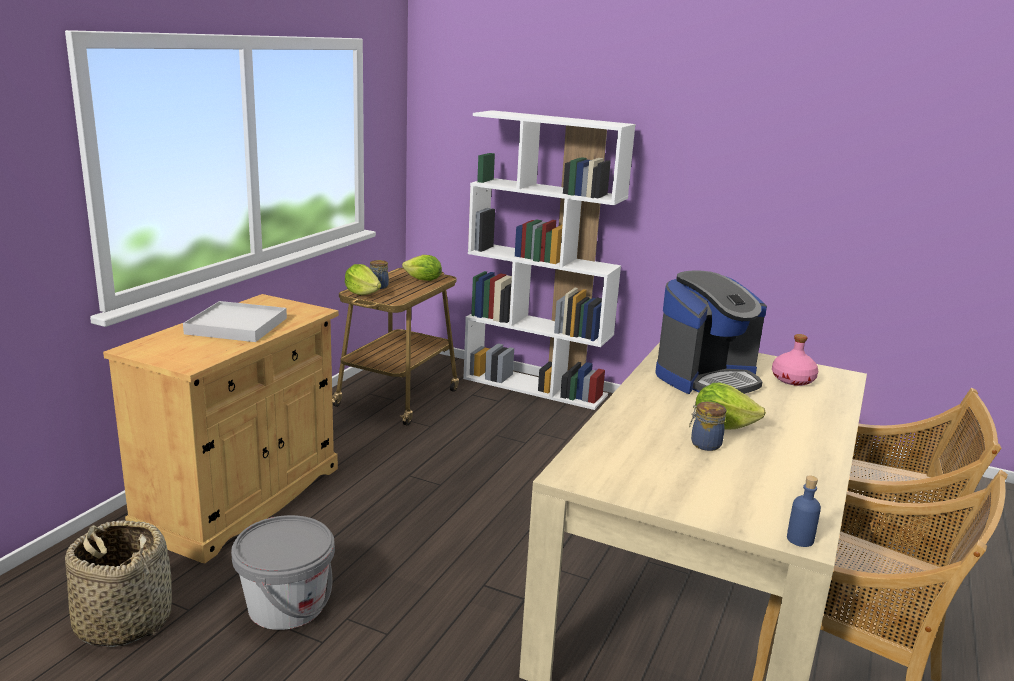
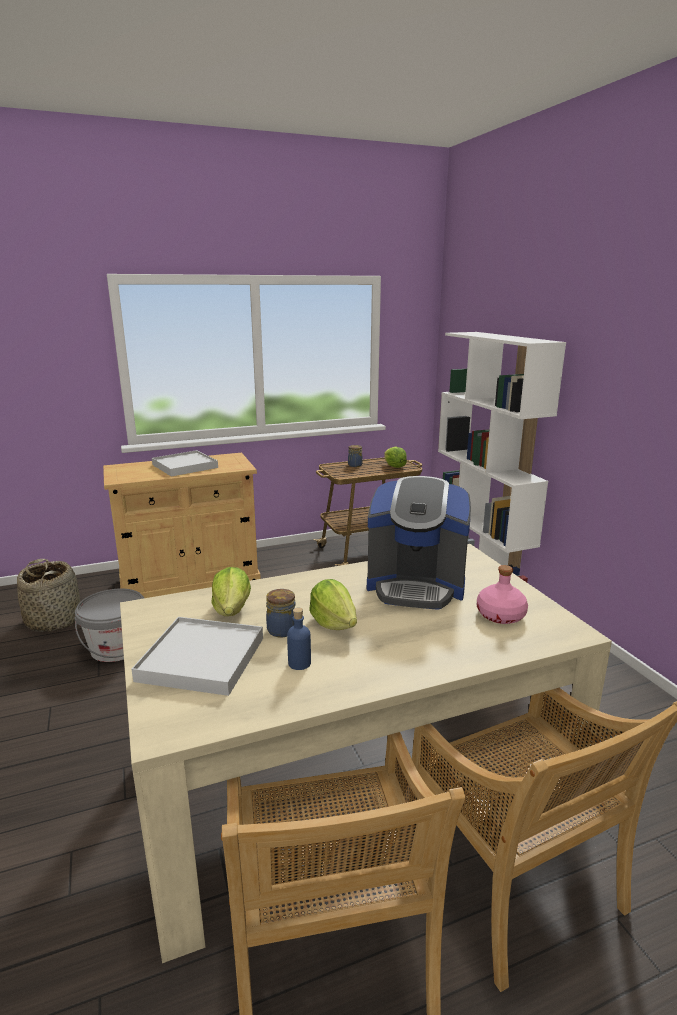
camera: 45 degrees right, 0 degrees up
(362, 293) = (333, 467): lettuce -> lettuce (232, 609)
(709, 487) = (202, 659): none -> white tray
(800, 539) = (160, 729): blue bottle -> blue bottle (299, 663)

